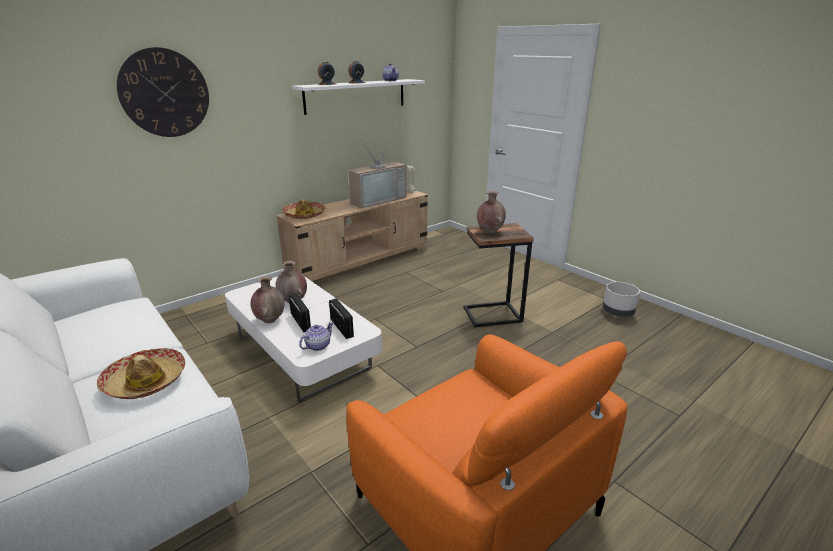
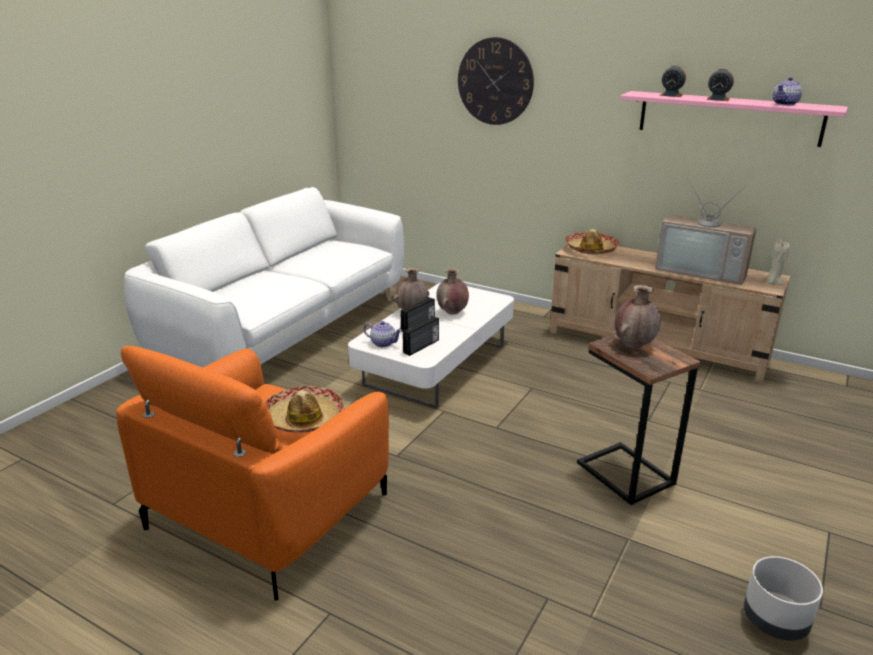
camera: 70 degrees right, 0 degrees up
(145, 382) = (271, 286): hat -> hat (303, 418)
(356, 96) = (728, 118): white shelf -> pink shelf

